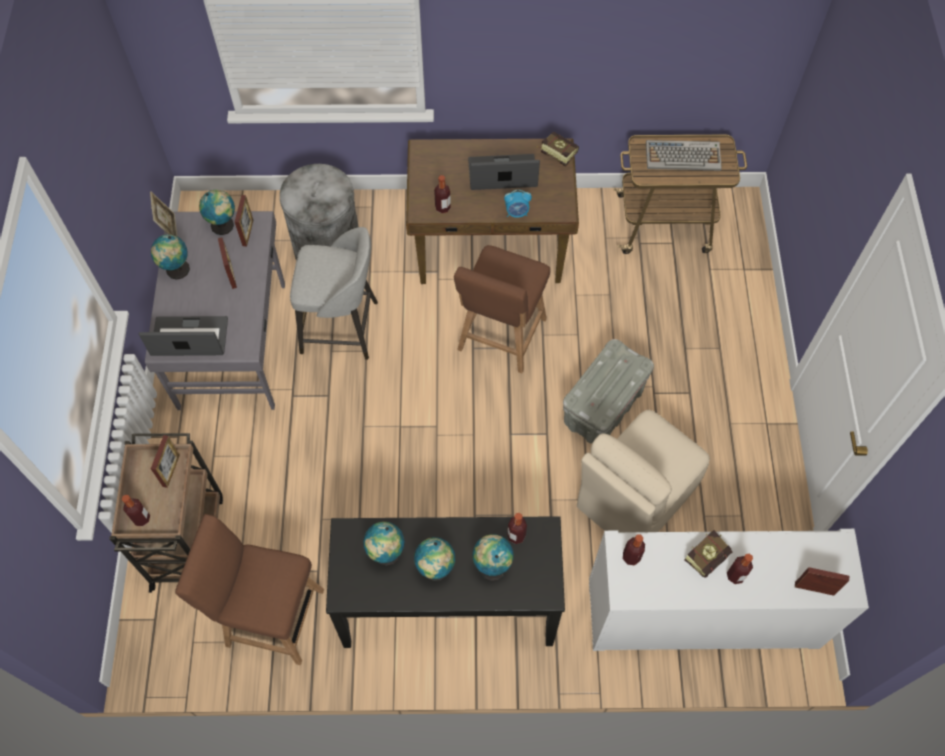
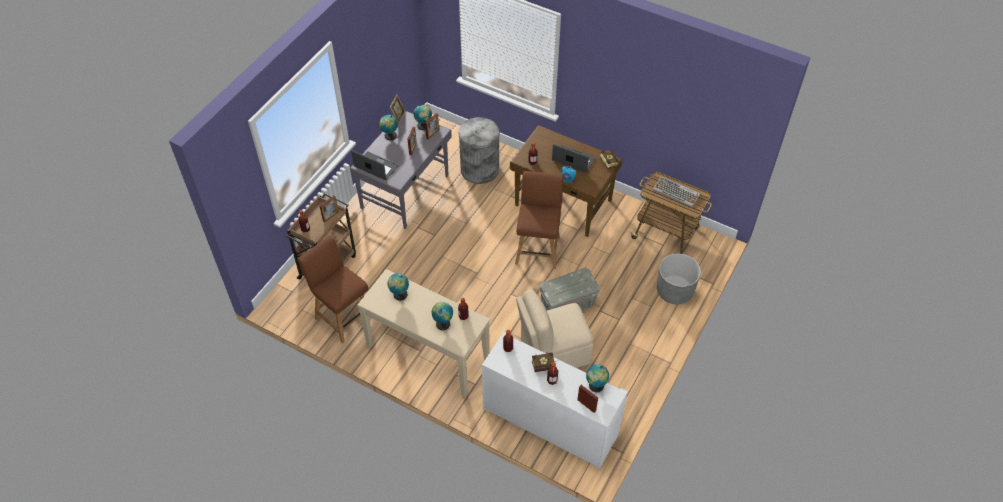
camera: 30 degrees right, 10 degrees down
(342, 327) = (462, 208): grey stool -> none
(436, 570) = (417, 312): globe -> globe (595, 386)
(448, 605) = (427, 353): black console table -> beige console table
(500, 338) = (537, 248): brown chair -> brown chair turned 135 degrees clockwise
(735, 308) = (674, 291): none -> grey planter

